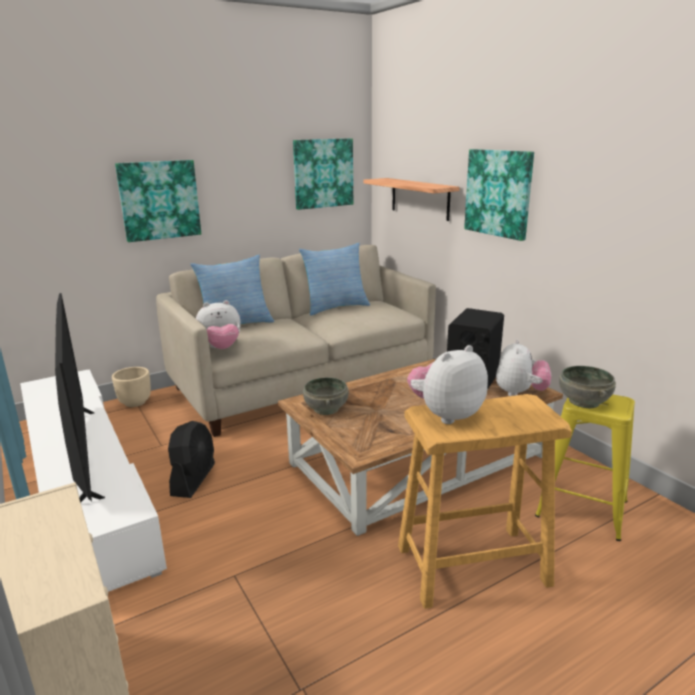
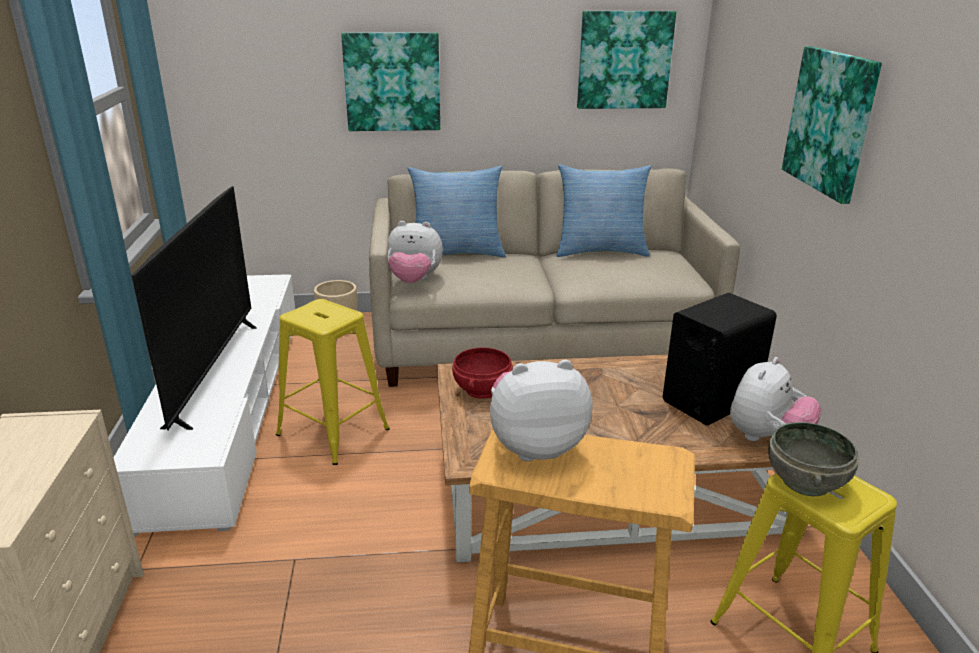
camera: 25 degrees right, 5 degrees up
(194, 479) = (333, 432): black fan -> yellow stool
(327, 409) = (483, 390): grey bowl -> red bowl
(420, 198) = (745, 112): shelf -> none

